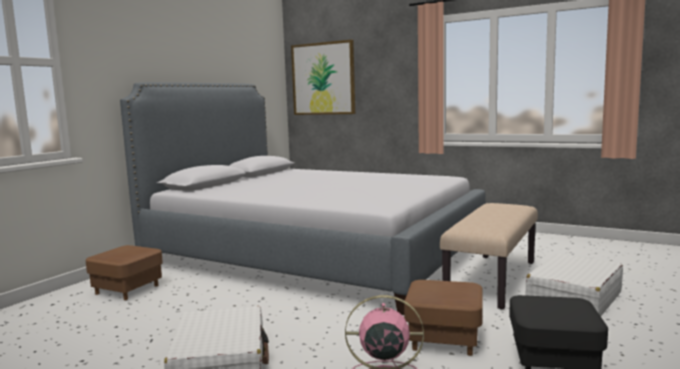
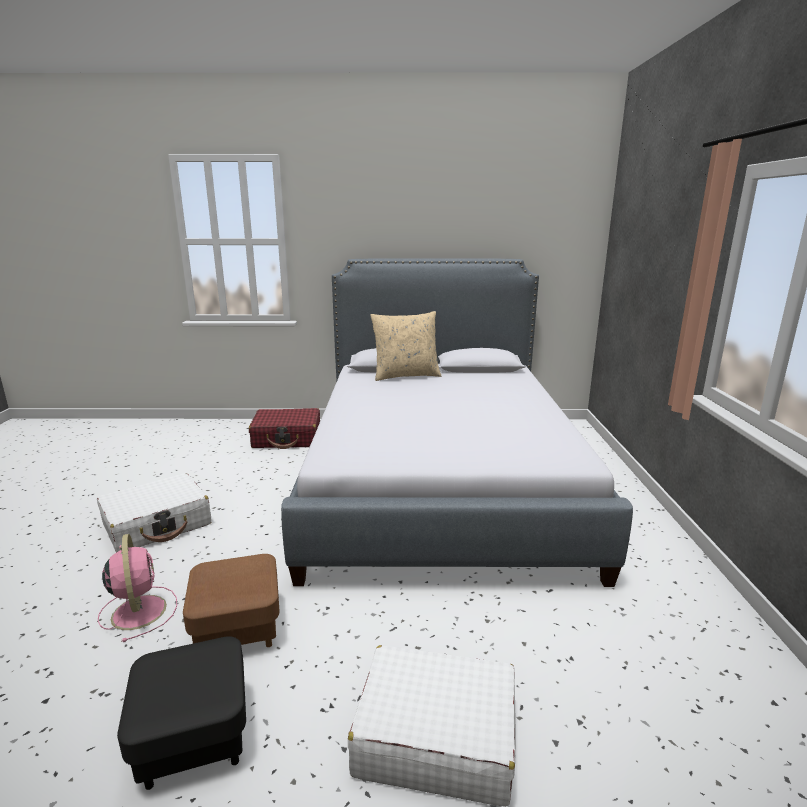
camera: 60 degrees right, 10 degrees up
(127, 289) = (287, 438): brown ottoman -> red suitcase
(236, 183) = (406, 376): none -> beige pillow
(323, 79) = (628, 257): picture -> none
(491, 279) = (459, 629): beige bench -> none

